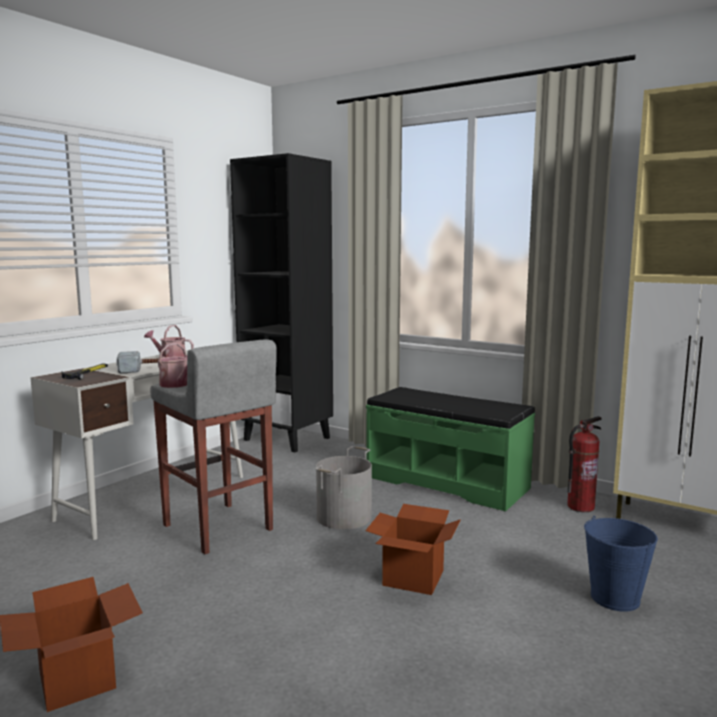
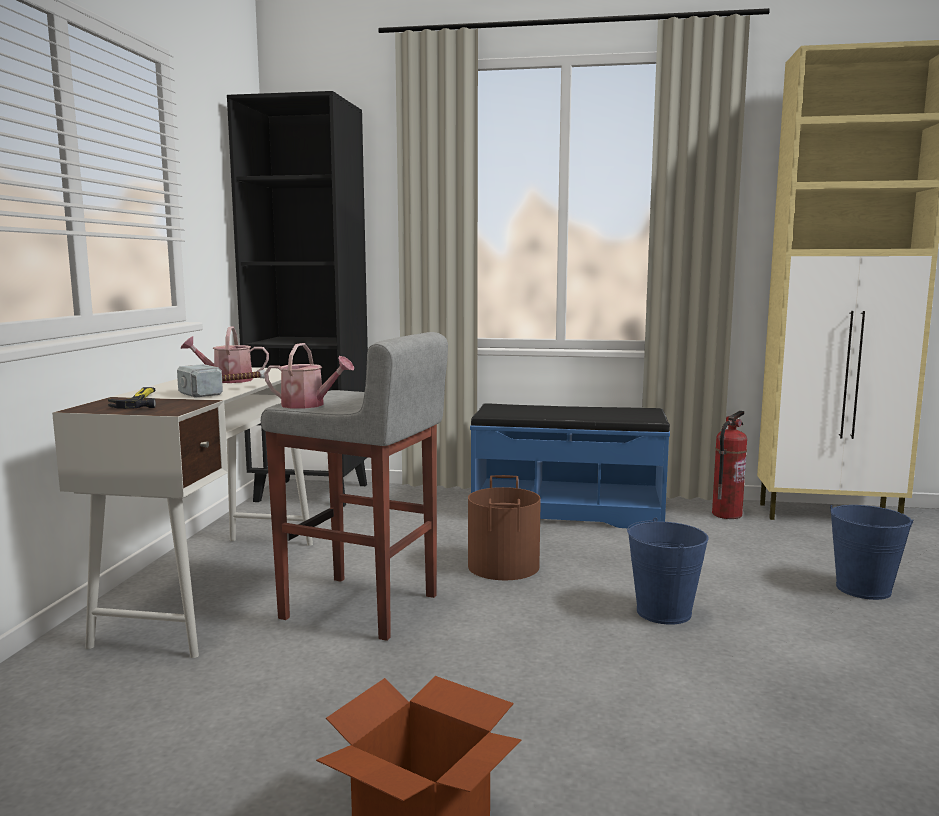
camera: 25 degrees left, 0 degrees up
(345, 517) = (504, 566): grey bucket -> brown bucket
(413, 578) = (664, 612): cardboard box -> blue bucket
(447, 482) = (567, 512): green bench -> blue bench

